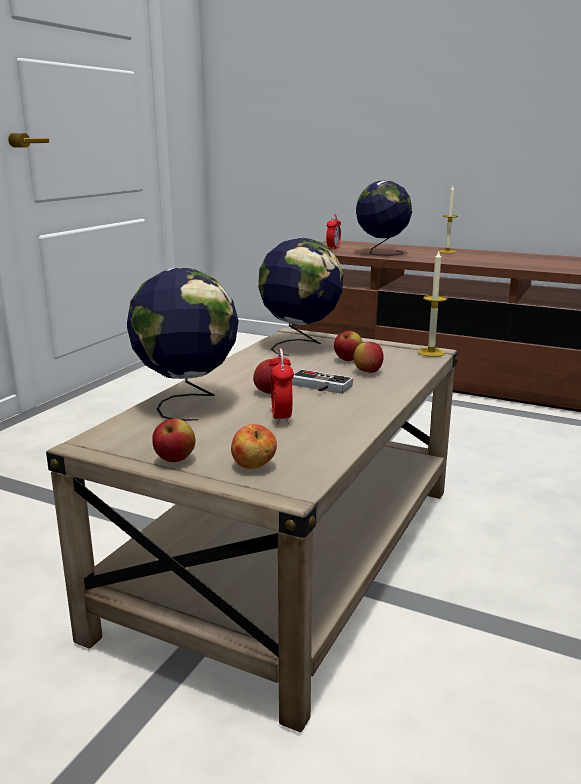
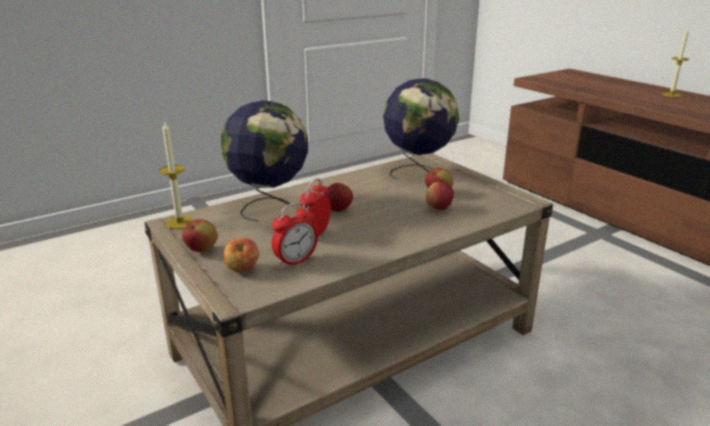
camera: 30 degrees right, 5 degrees up
(318, 387) = (379, 214): game controller -> none
(333, 248) = (557, 79): alarm clock -> alarm clock (296, 261)
(381, 253) = (597, 89): globe -> none
(431, 352) = (521, 201): candle -> candle (180, 222)

